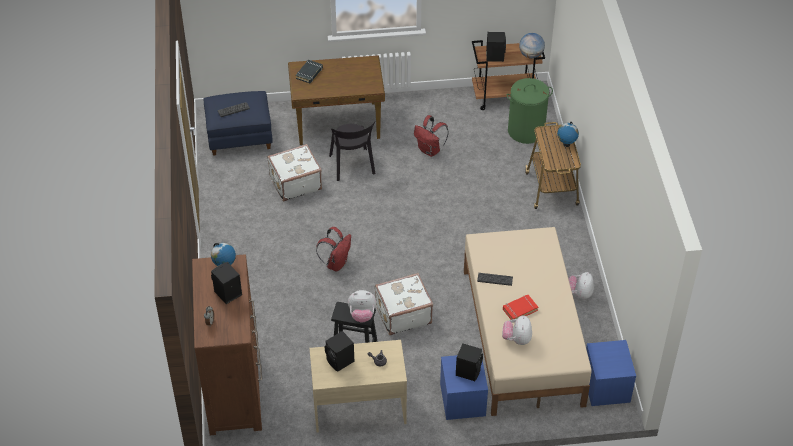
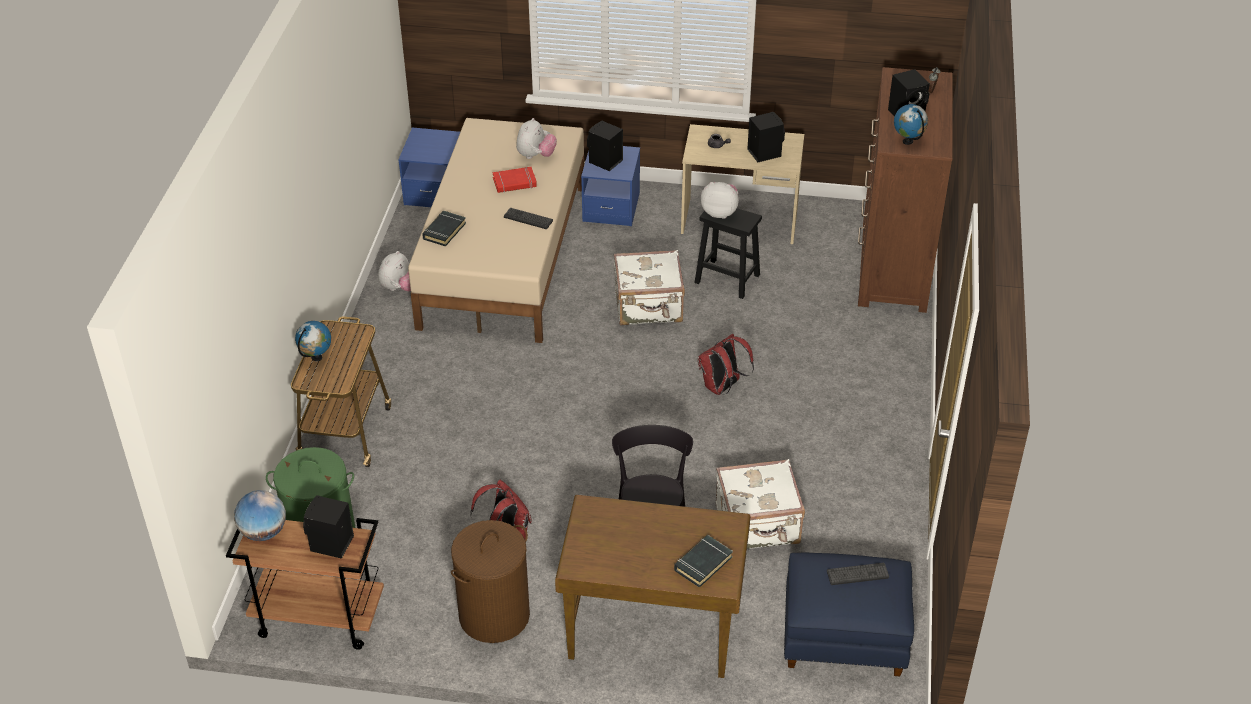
camera: 165 degrees left, 5 degrees down
(419, 114) = (494, 616): none -> brown laundry basket
(547, 257) = (444, 231): none -> black book

